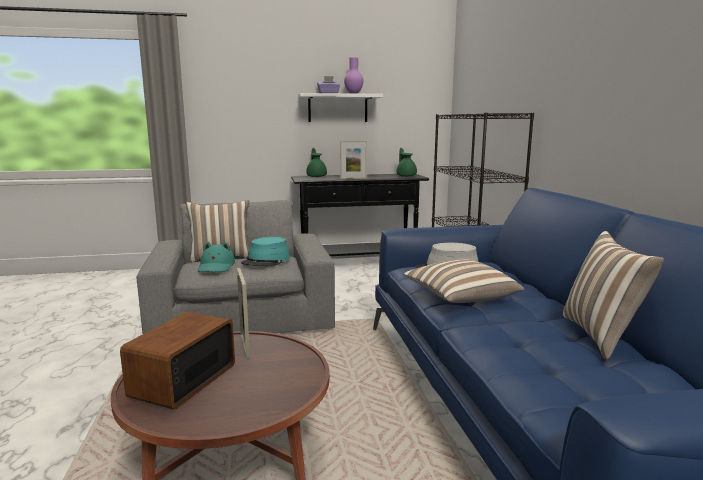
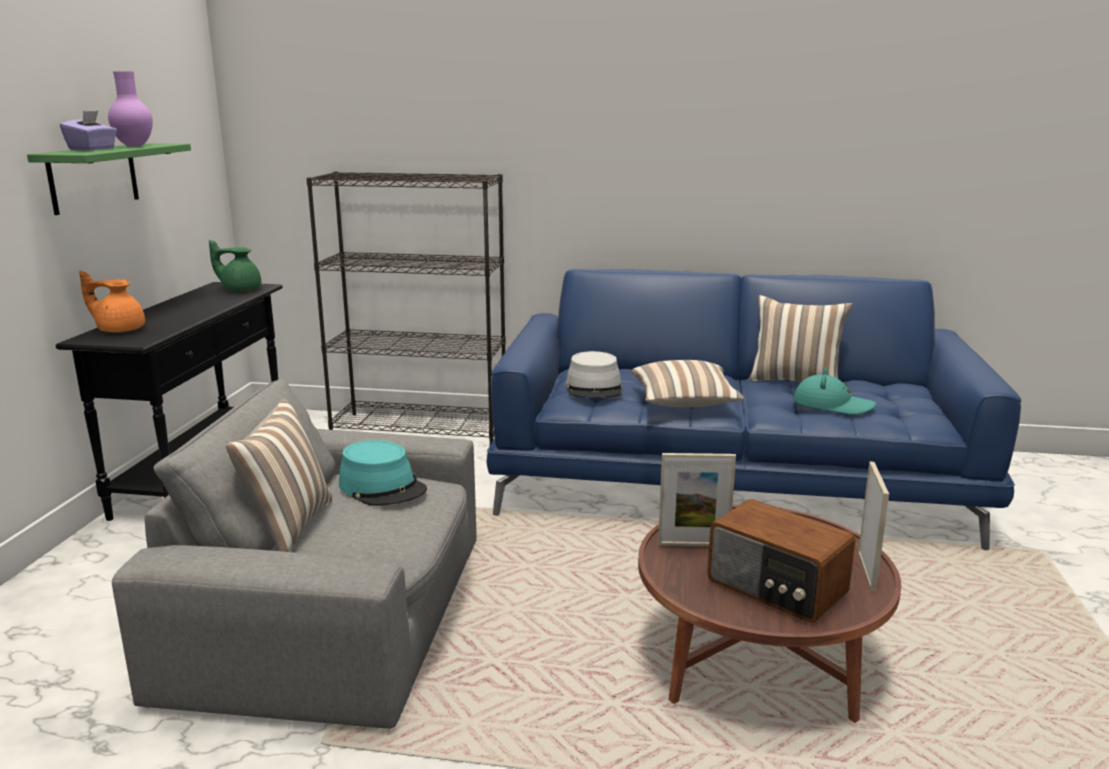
camera: 70 degrees left, 5 degrees up
(216, 266) = (372, 530): turquoise hat -> turquoise hat (832, 405)
(316, 176) = (119, 330): green teapot -> orange teapot
(338, 108) = (93, 177): white shelf -> green shelf
(353, 178) = (205, 315): picture frame -> picture frame (866, 571)

